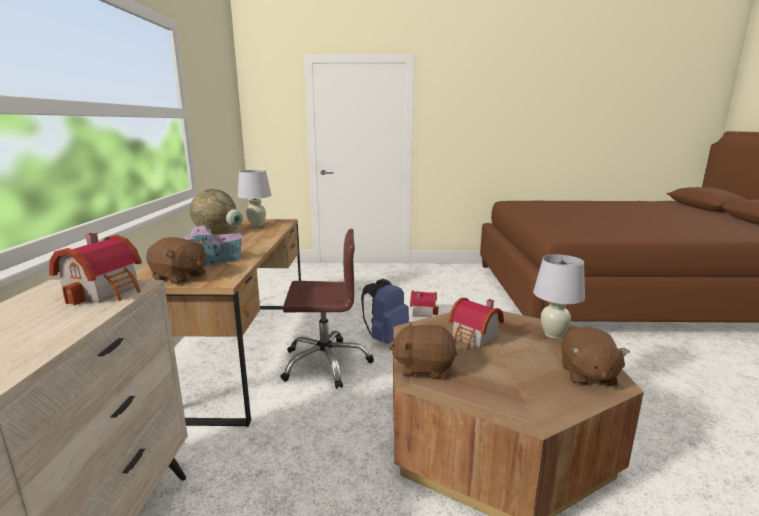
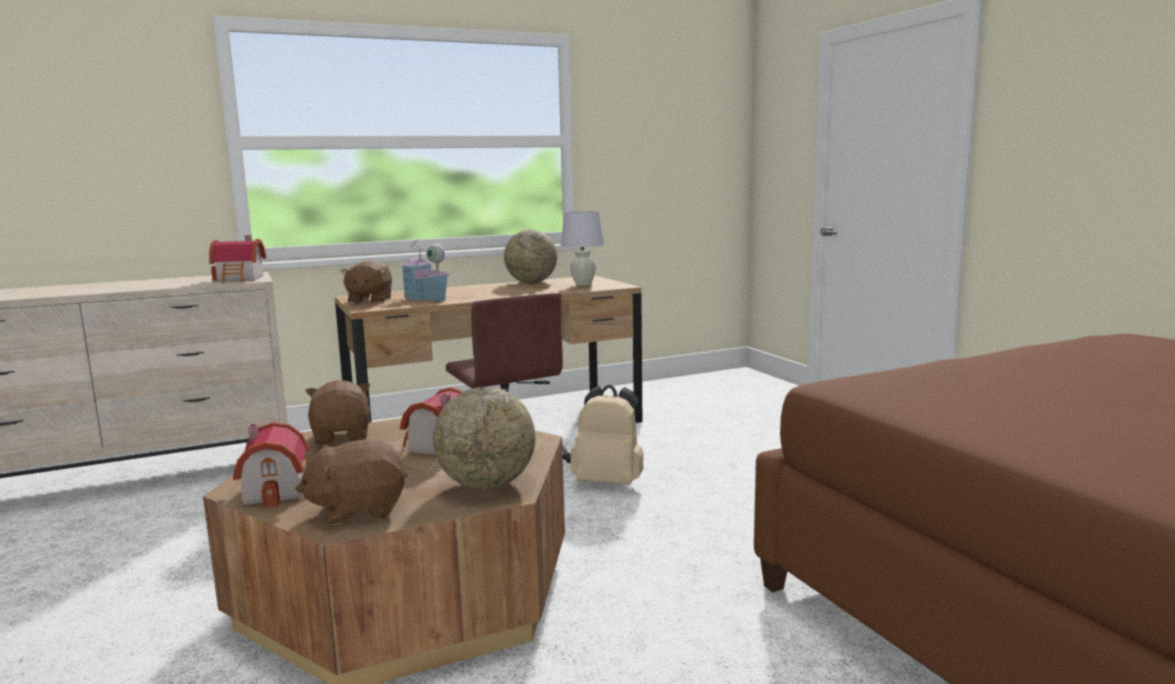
camera: 65 degrees right, 5 degrees down
(385, 338) = (610, 482): blue backpack -> beige backpack
(422, 312) = (736, 487): toy house -> toy house (281, 489)
(553, 334) = (487, 485): white table lamp -> globe

